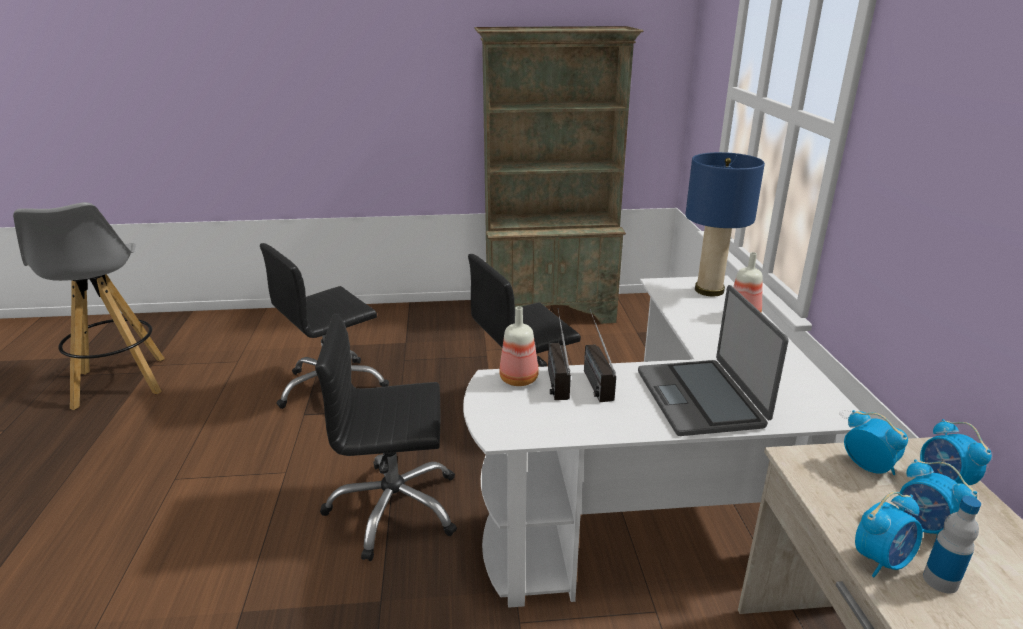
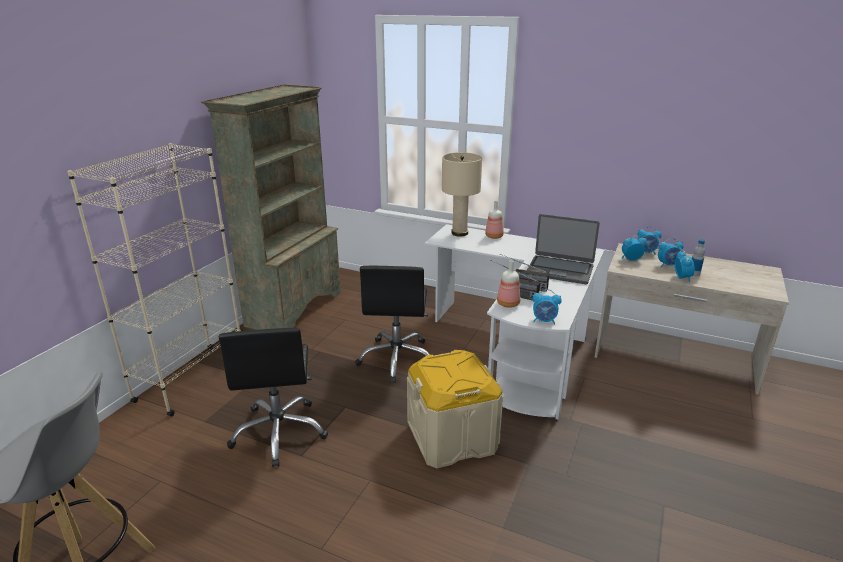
camera: 60 degrees left, 0 degrees up
(380, 315) = (191, 379): none -> beige bookcase
(394, 508) = (452, 437): black office chair -> beige storage box
(492, 422) = (544, 321): none -> alarm clock
(709, 290) = (460, 233): blue table lamp -> beige table lamp

